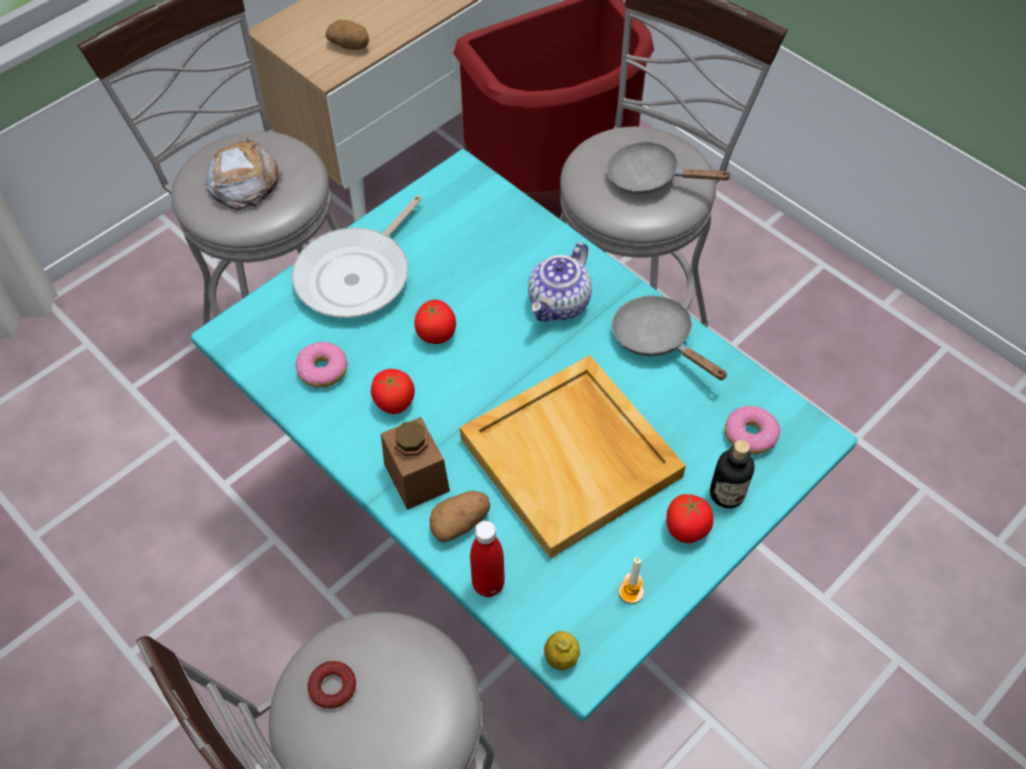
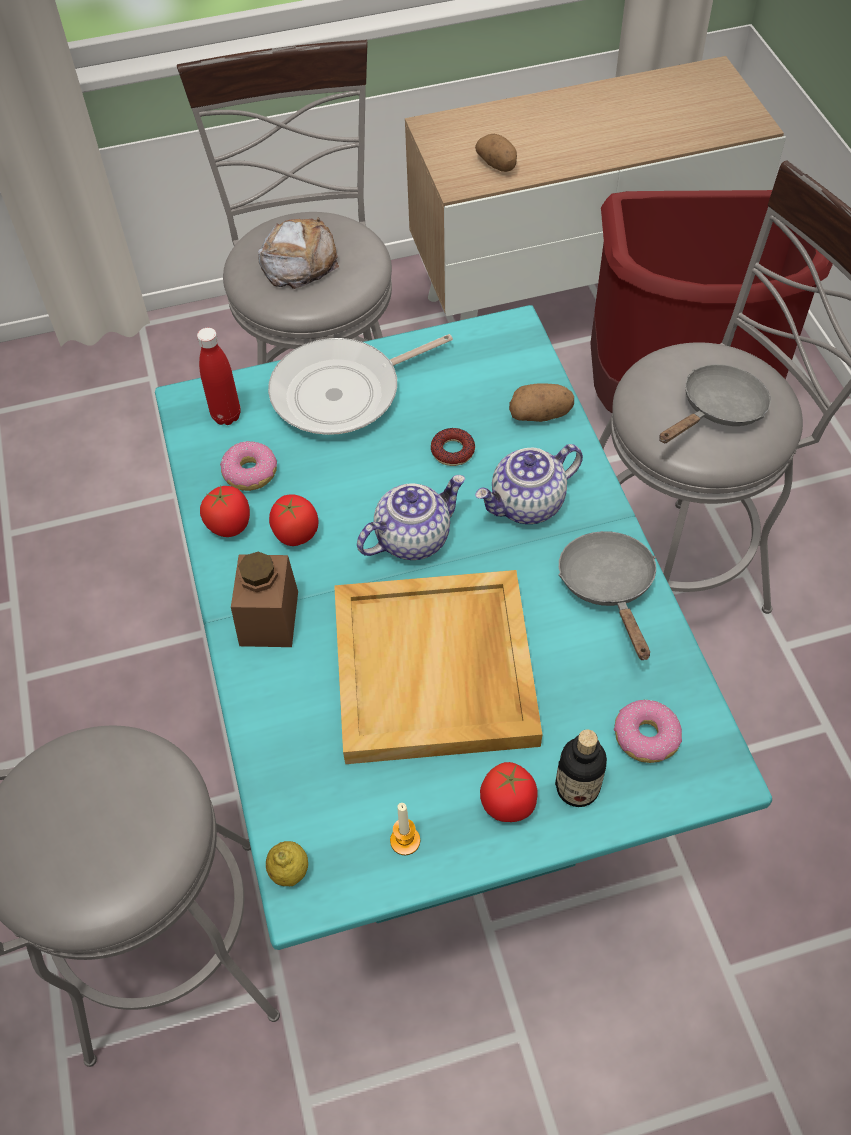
camera: 30 degrees right, 0 degrees up
(333, 687) = (64, 786): donut -> donut (453, 451)
(436, 334) = (381, 483): tomato -> tomato (229, 525)
(460, 523) = (281, 684): potato -> potato (540, 414)
(488, 584) = (267, 759): red bottle -> red bottle (226, 416)
(489, 365) = (412, 537): none -> teapot
(650, 178) = (717, 411): grey frying pan -> grey frying pan turned 90 degrees clockwise

